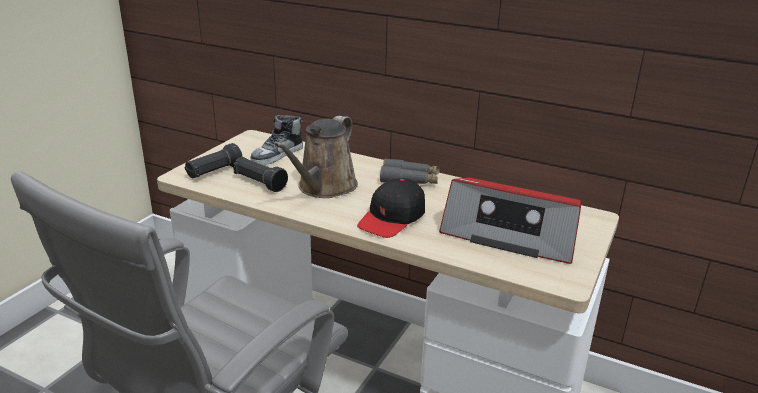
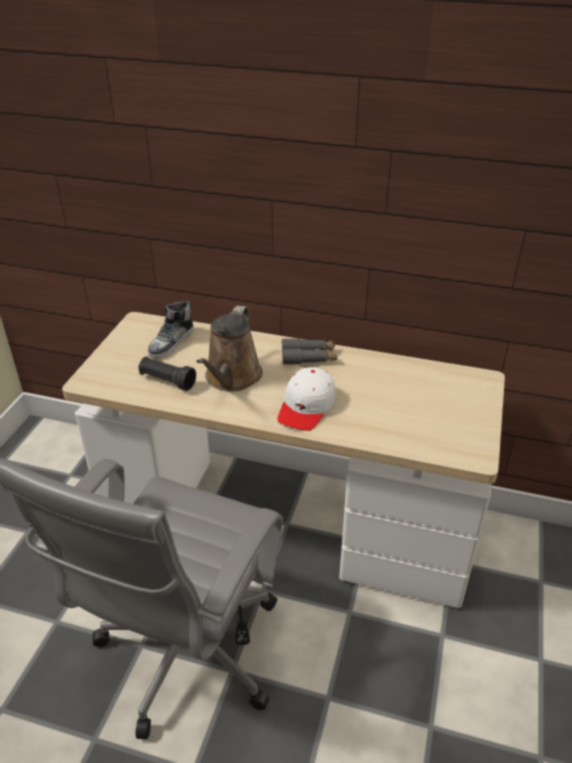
camera: 10 degrees left, 10 degrees up
(214, 172) = (116, 373): black flashlight -> none
(392, 218) = (306, 406): black cap -> white cap
(510, 234) = (416, 410): radio -> none

